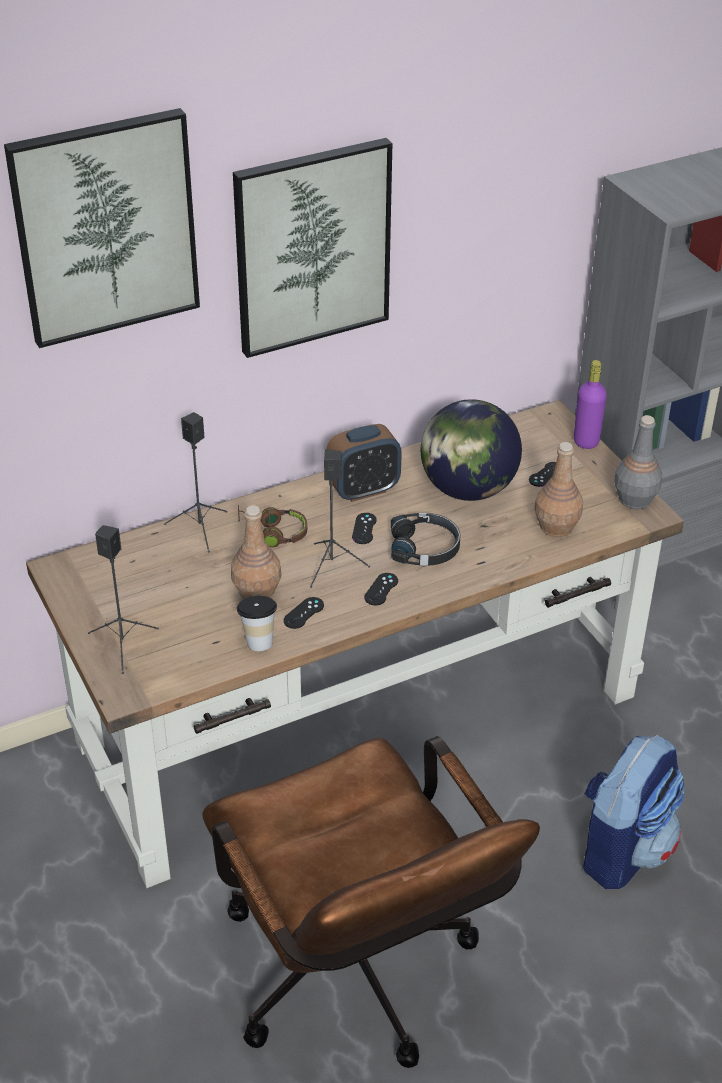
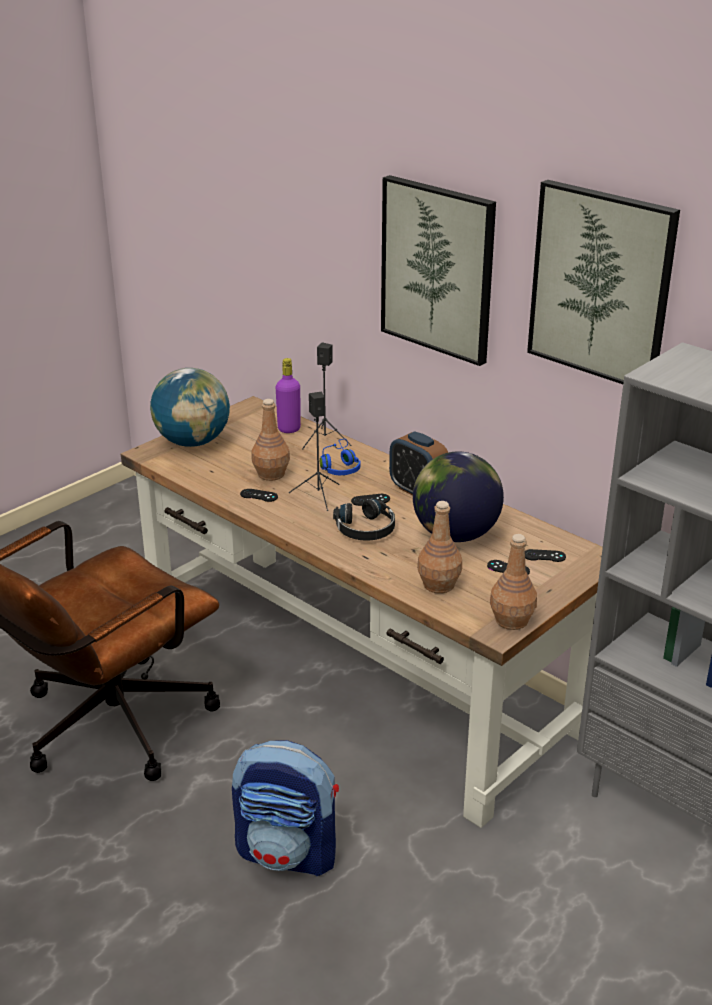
camera: 70 degrees right, 10 degrees down
(105, 227) = (315, 177): picture -> picture (601, 284)
(123, 644) = (193, 442): black speaker -> globe
(258, 640) = (221, 485): cup -> none
(273, 532) = (340, 466): brown headphones -> blue headphones
(381, 589) = (304, 520): black game controller -> black game controller (544, 556)
(586, 441) = (576, 581): purple bottle -> purple bottle (289, 429)
(635, 499) = (511, 620): grey bottle -> brown bottle

